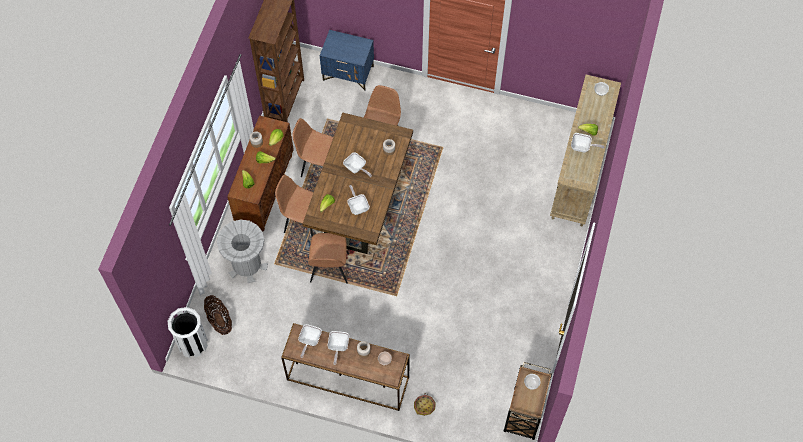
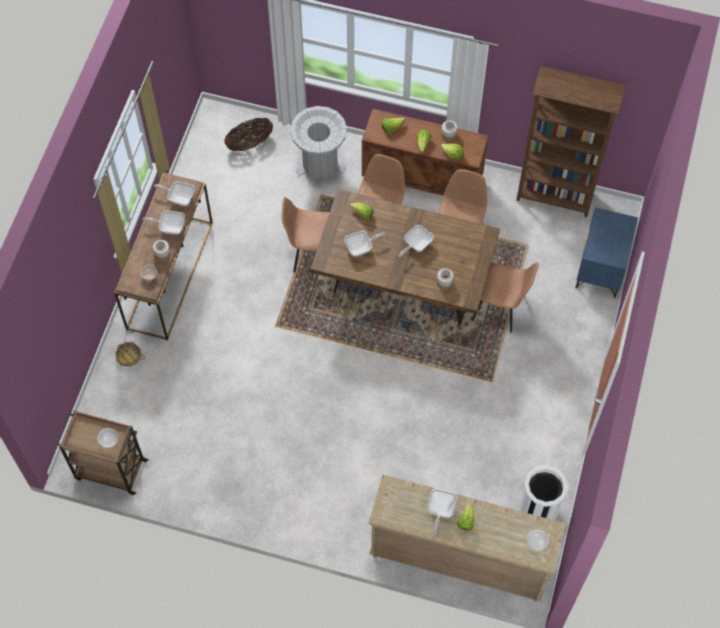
camera: 90 degrees right, 0 degrees up
(192, 343) = (222, 119): white trash can -> white trash can (537, 510)

